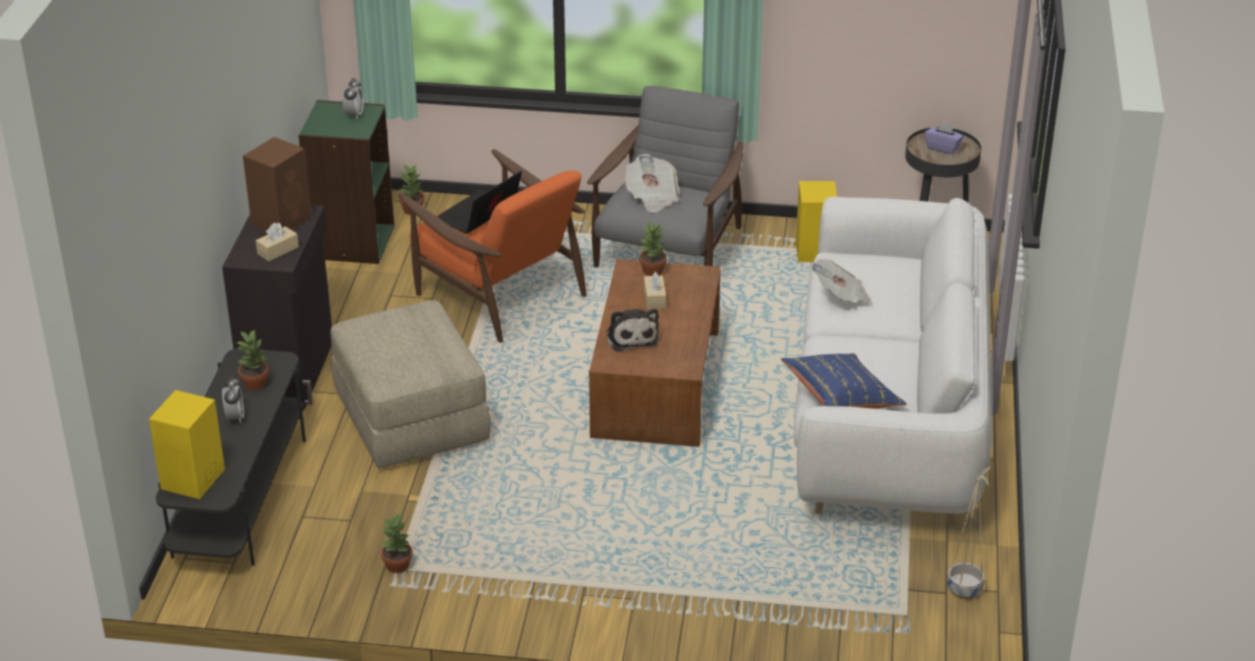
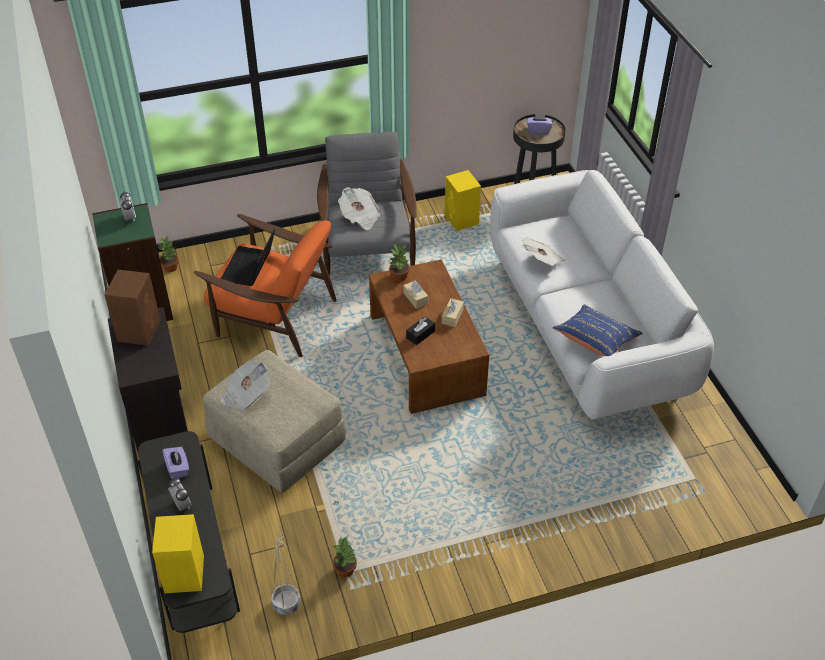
camera: 25 degrees left, 10 degrees up
(255, 383) = (178, 468): potted plant -> purple tissue box
(278, 250) = (154, 358): beige tissue box -> beige tissue box (452, 316)
(378, 335) = (246, 395): none -> newspaper
(631, 336) = (420, 334): plush toy -> black tissue box
(965, 589) = (715, 445): beige planter -> beige planter (287, 604)

